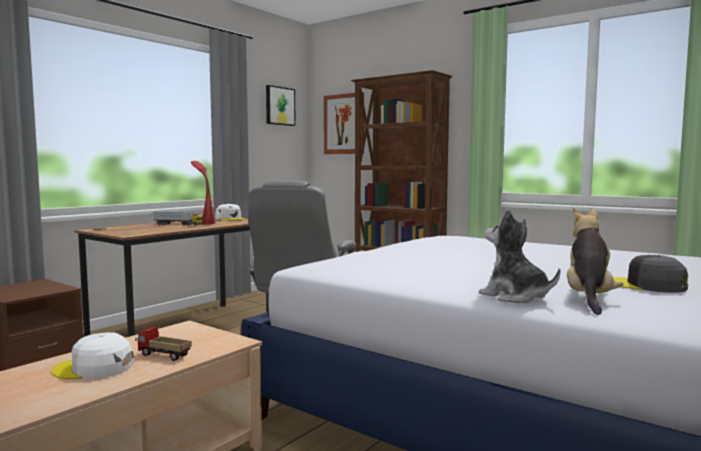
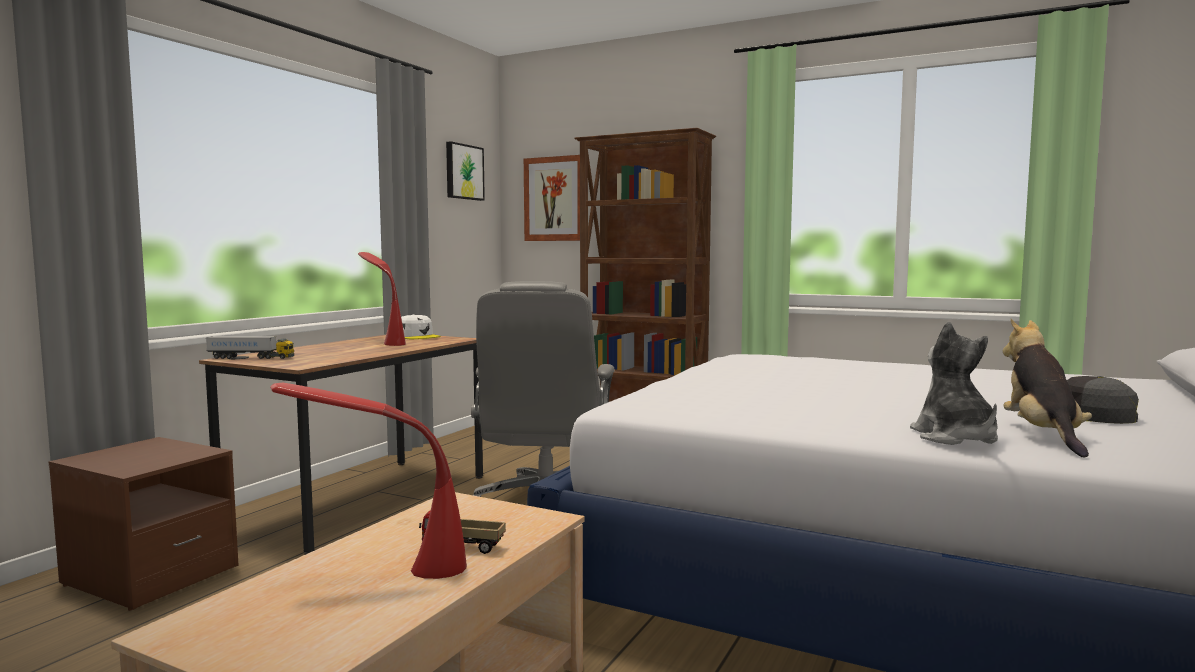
camera: 10 degrees left, 0 degrees up
(94, 368) = (374, 573): white cap -> red table lamp
(178, 224) = (352, 347): toy truck -> toy truck (251, 358)
(515, 297) = (954, 438): plush toy -> plush toy turned 45 degrees clockwise

